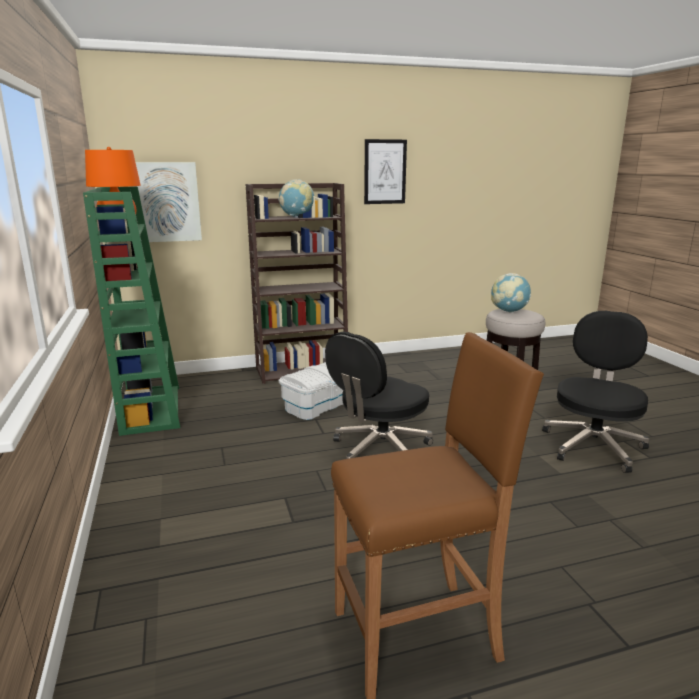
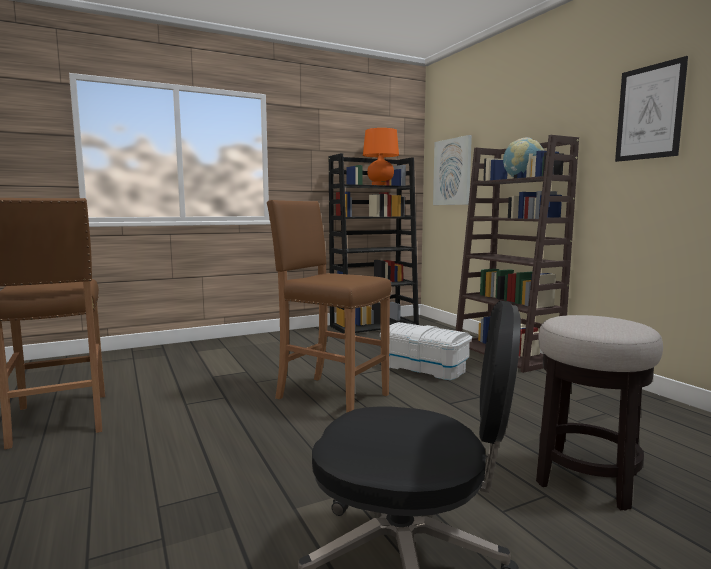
camera: 80 degrees right, 10 degrees down
(150, 409) = (374, 326): green bookcase -> black bookcase
(379, 451) = (331, 396): black office chair -> brown stool
(509, 311) = (599, 318): globe -> none

